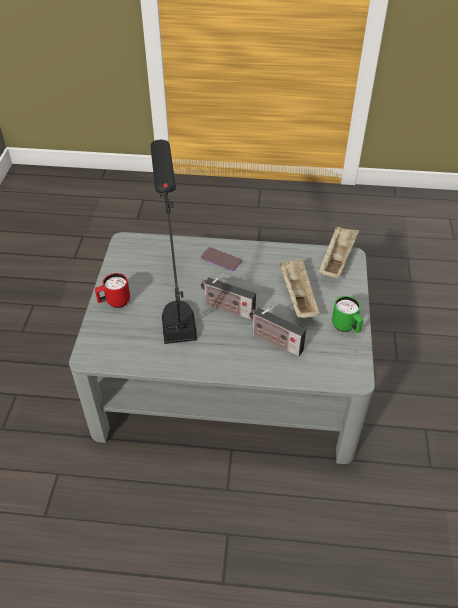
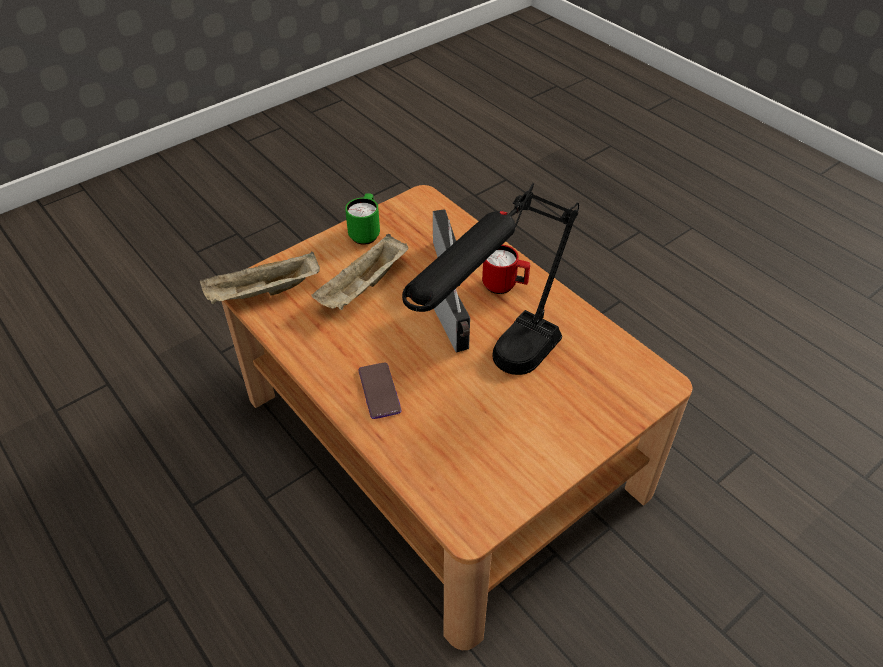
camera: 135 degrees left, 0 degrees up
(114, 302) = (575, 431): red mug -> red mug (504, 286)
(229, 377) = (440, 441): grey coffee table -> brown coffee table

